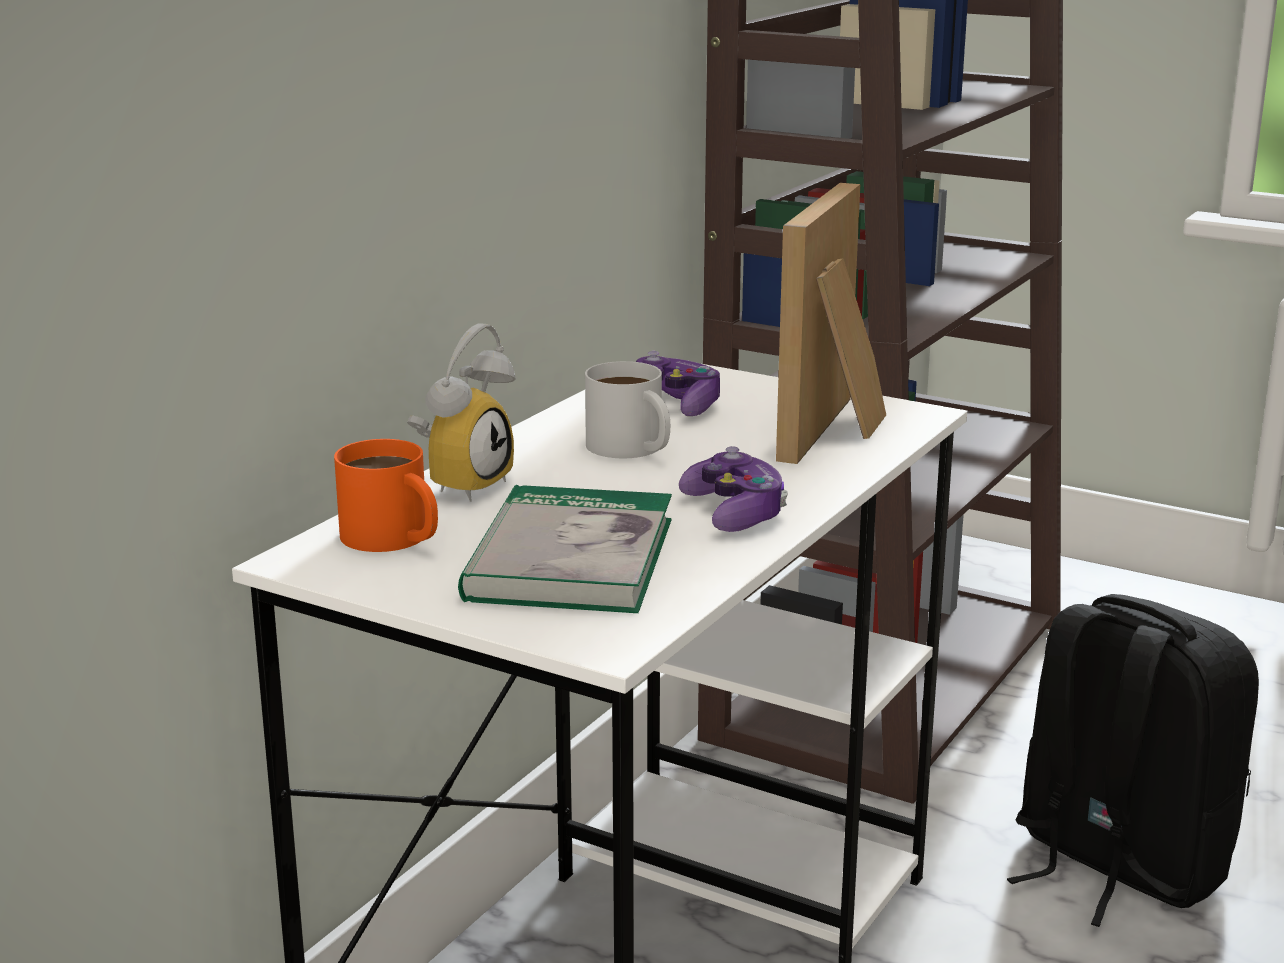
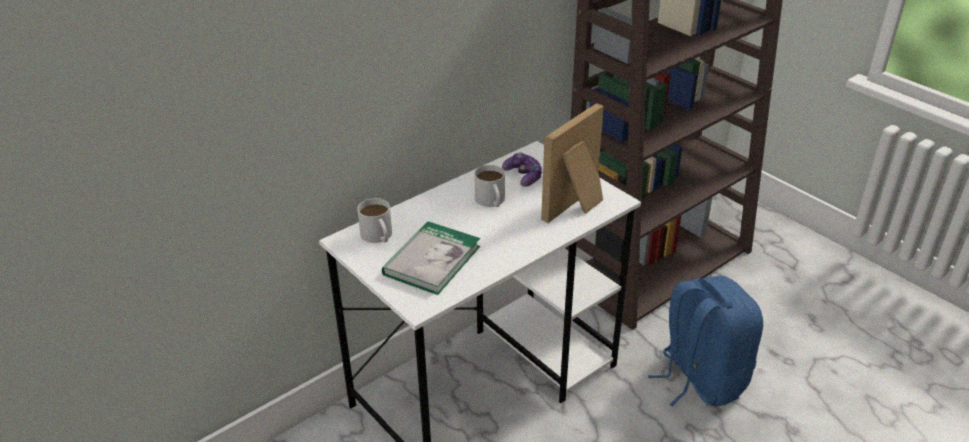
camera: 20 degrees right, 15 degrees up
(395, 539) = (378, 237): orange mug -> white mug
(462, 483) = (418, 209): alarm clock -> none
(735, 513) = (505, 247): game controller -> none
(1115, 864) = (700, 378): black backpack -> blue backpack

